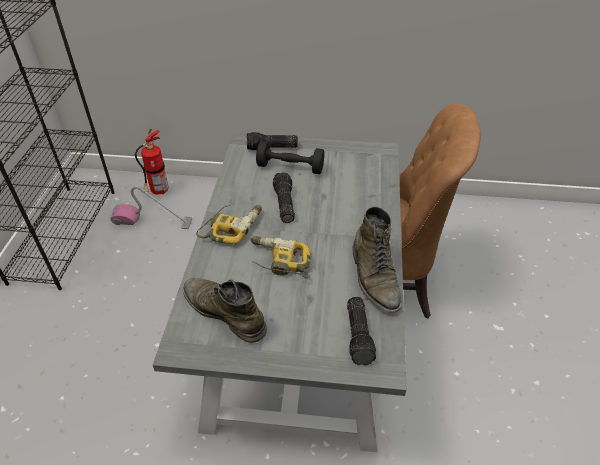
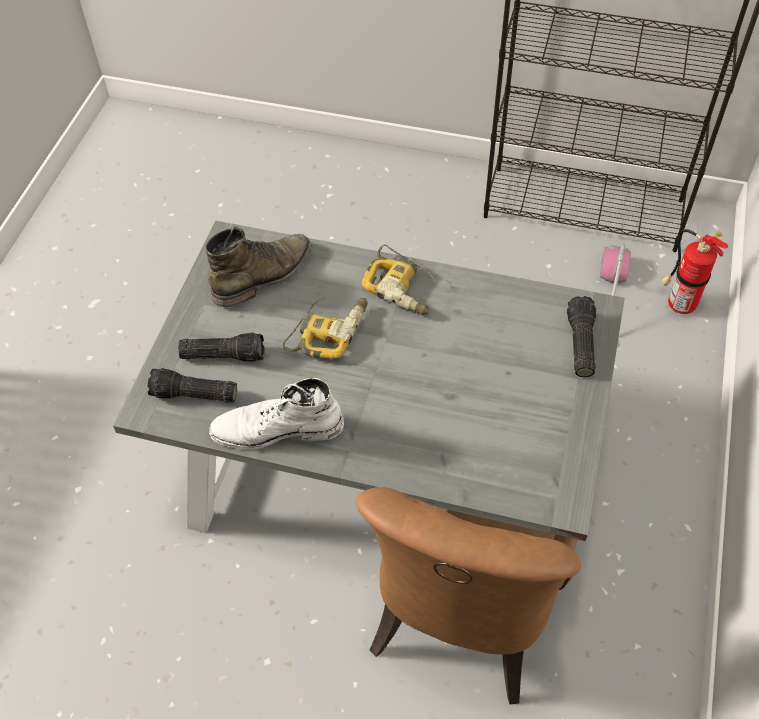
camera: 100 degrees right, 10 degrees up
(283, 204) = (439, 346): flashlight -> flashlight (224, 354)
(290, 167) = (525, 363): black dumbbell -> none
(374, 277) = (277, 429): green boot -> white boot

